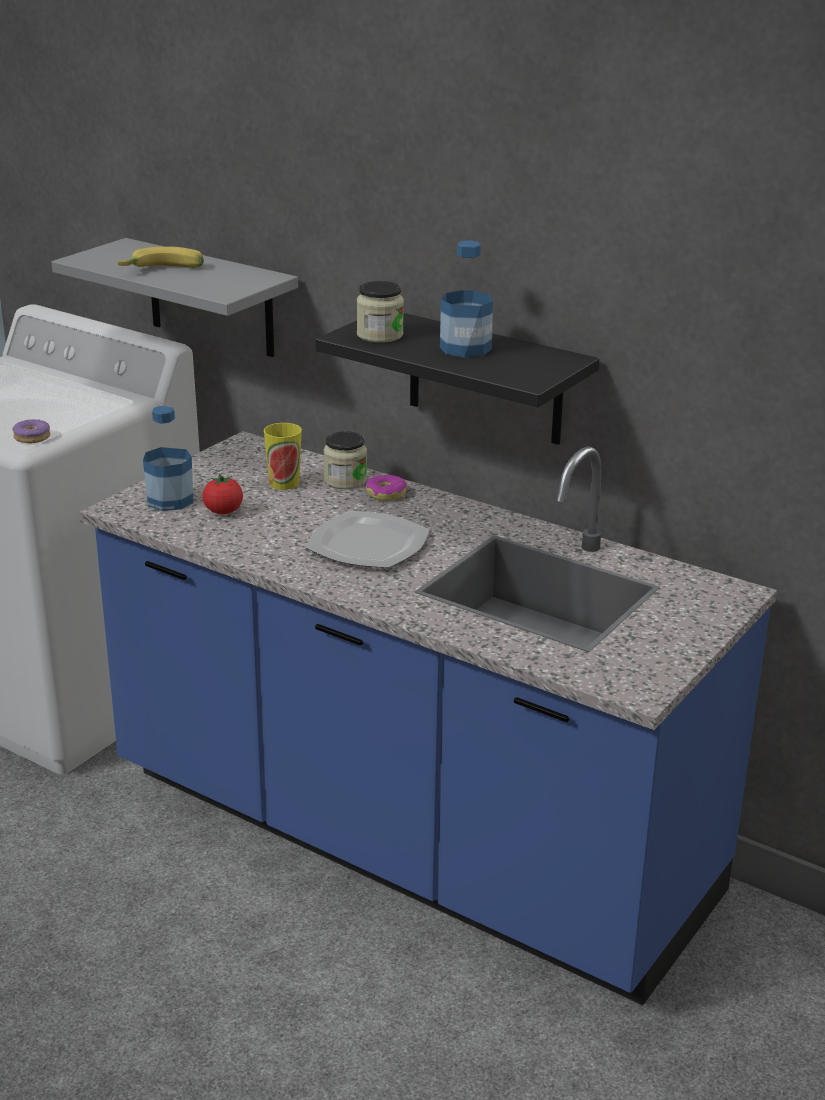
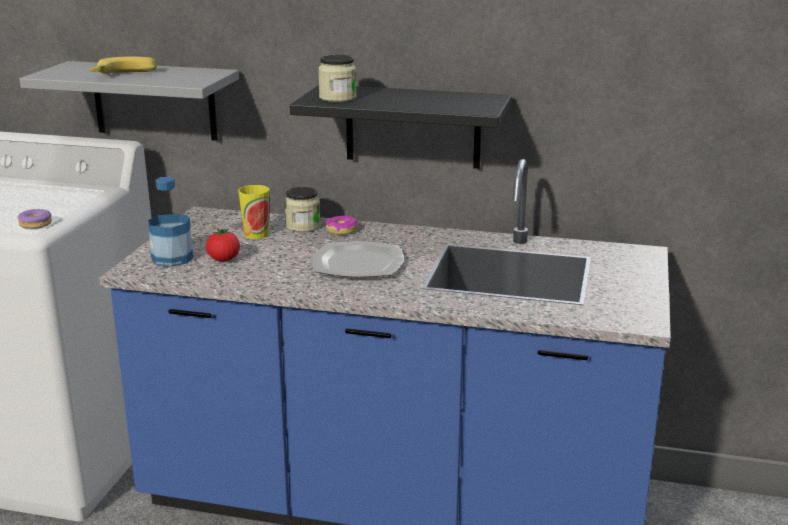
camera: 20 degrees left, 5 degrees down
(465, 348) = (411, 98): bottle -> none

